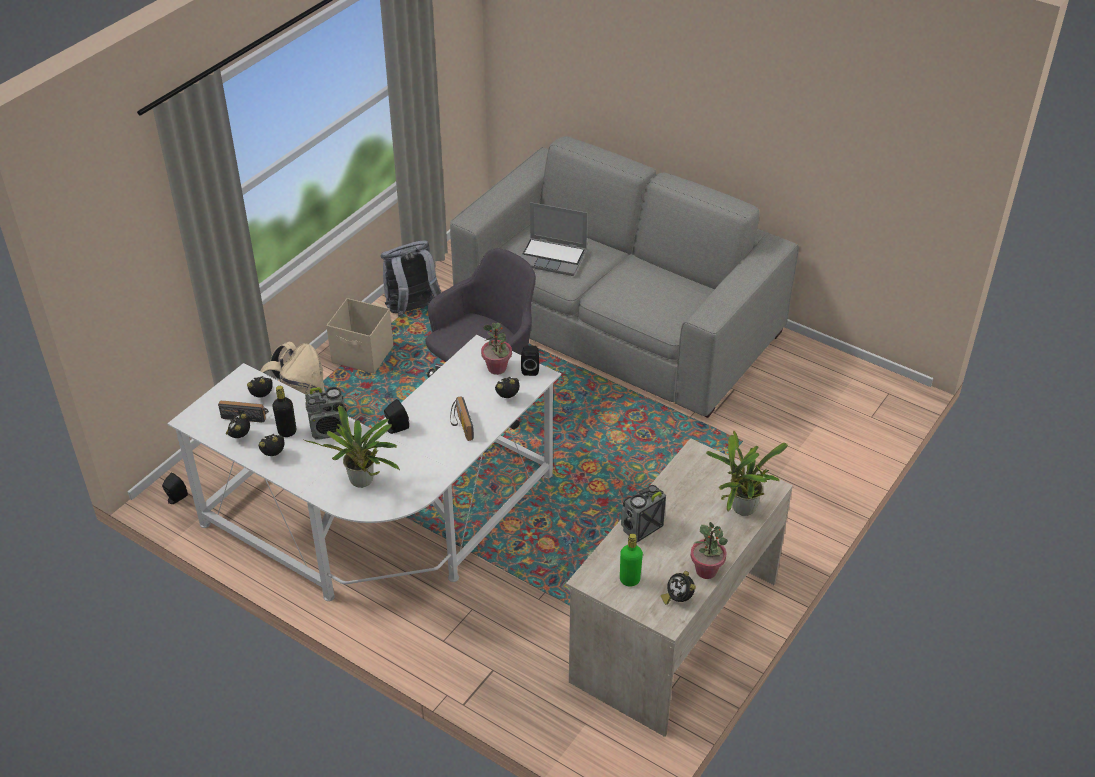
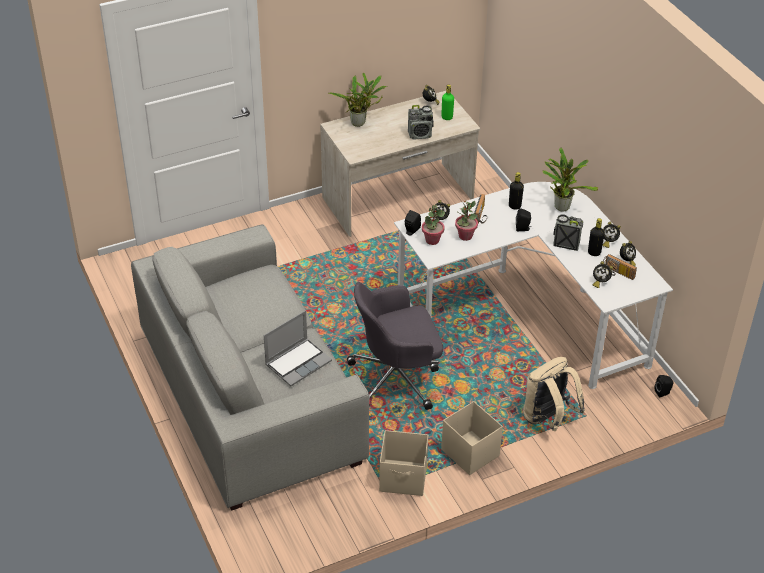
camera: 150 degrees left, 0 degrees up
(412, 311) = (404, 478): grey backpack -> beige storage box
(426, 456) = (514, 206): none -> black bottle
(553, 257) = (298, 362): laptop -> laptop turned 90 degrees clockwise
(706, 570) = (405, 107): potted plant -> potted plant (465, 236)

